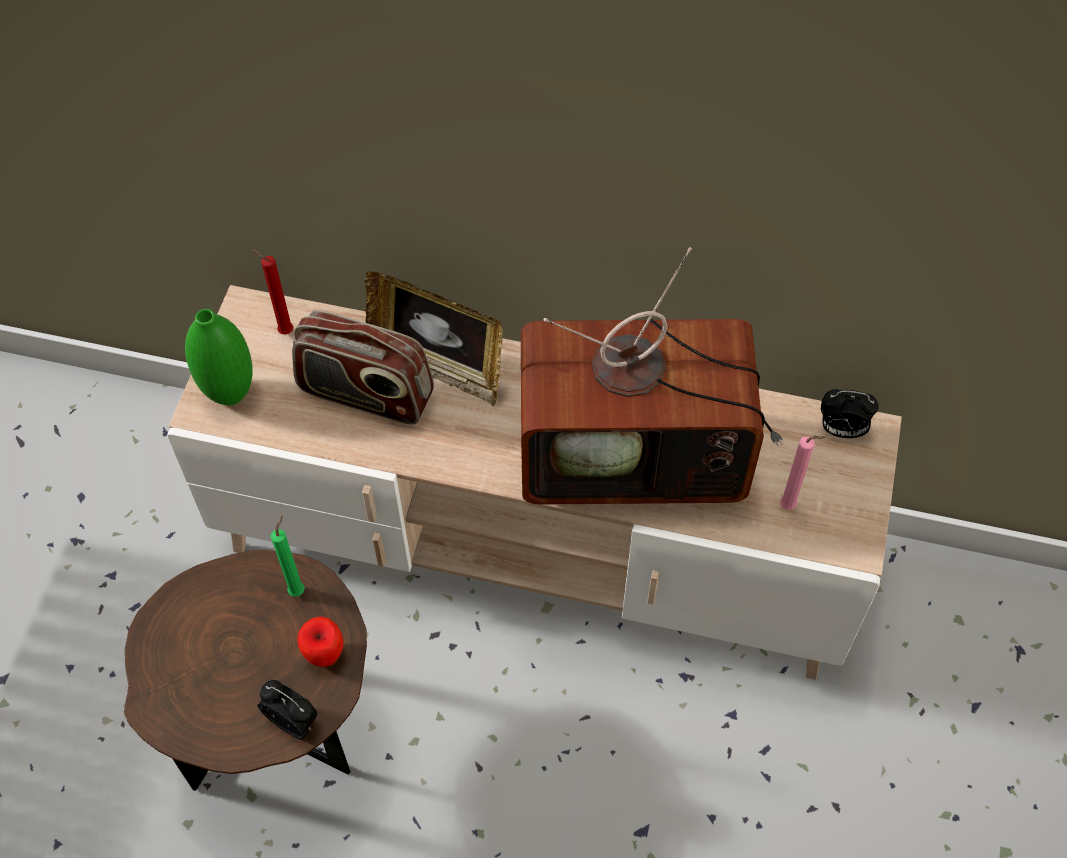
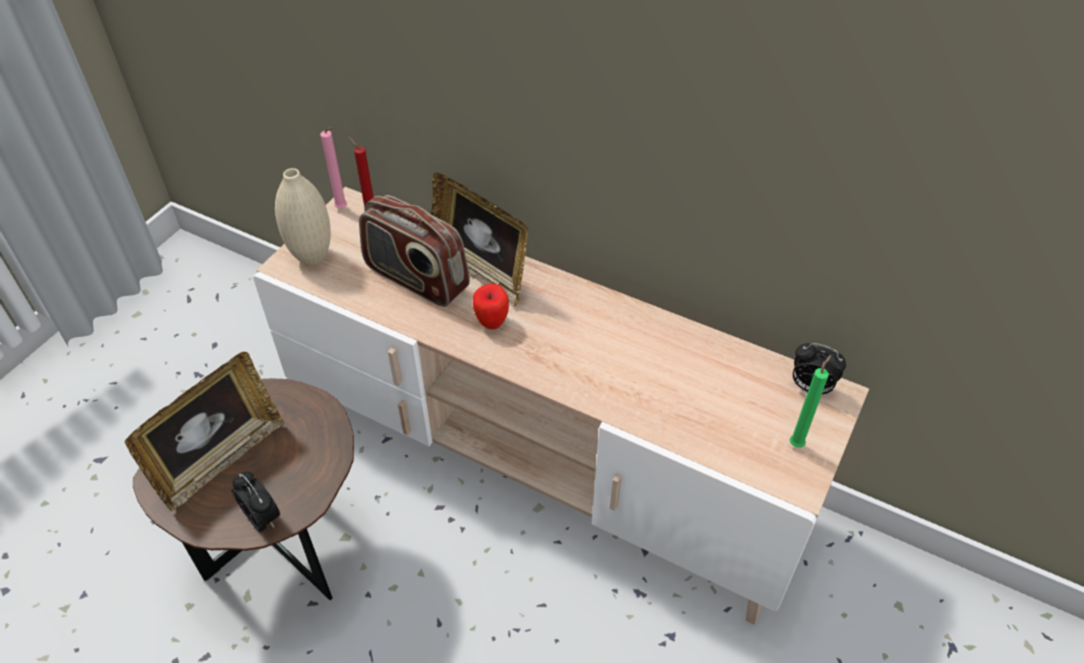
camera: 15 degrees right, 10 degrees down
(216, 667) = (220, 459): none -> picture frame
(230, 393) = (312, 257): green vase -> beige vase
(298, 589) = (311, 416): green candle -> green candle (797, 443)
(325, 654) = (311, 471): apple -> apple (491, 322)
(639, 450) = (625, 365): television -> none
(790, 506) = (747, 438): pink candle -> pink candle (343, 209)

